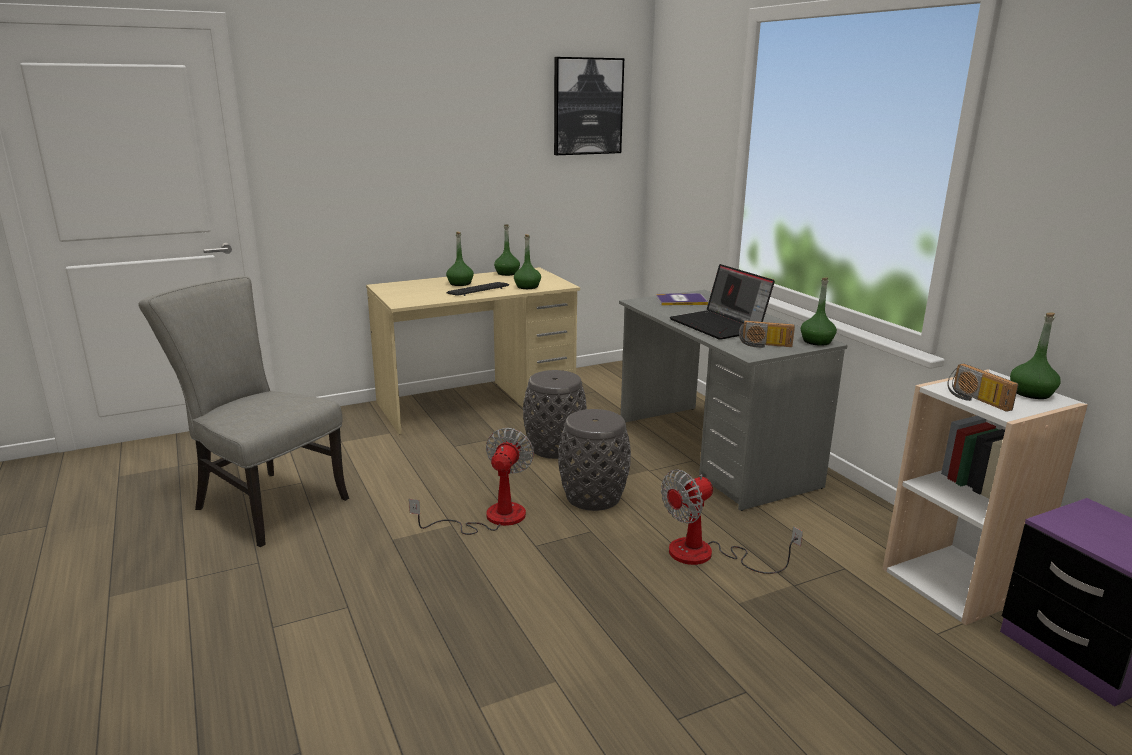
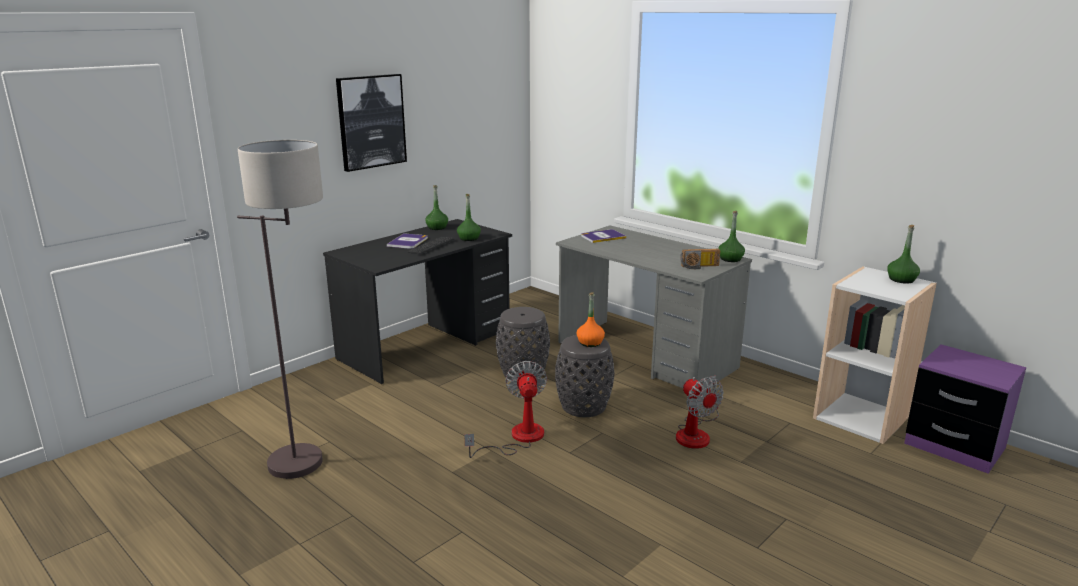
camera: 20 degrees left, 0 degrees up
(263, 502) = (310, 465): grey chair -> grey floor lamp
(460, 283) = (408, 242): green bottle -> book
(476, 403) = (426, 345): beige desk -> black desk
(587, 106) = (486, 77): picture -> picture (371, 121)
(601, 420) = (590, 343): none -> orange bottle
(707, 555) = (696, 433): fan -> fan turned 60 degrees counterclockwise
(720, 325) = (652, 255): laptop -> none
(975, 400) = (875, 289): radio -> none

